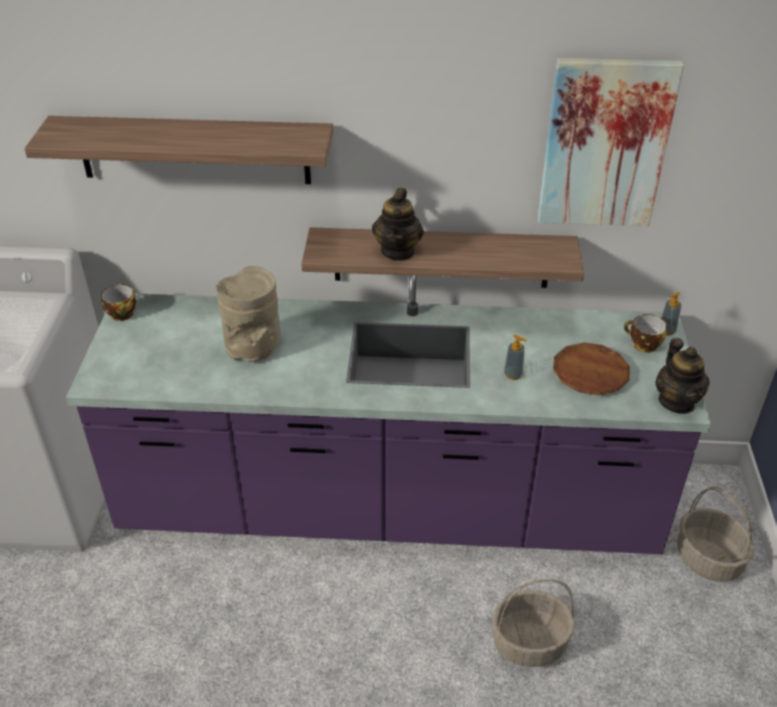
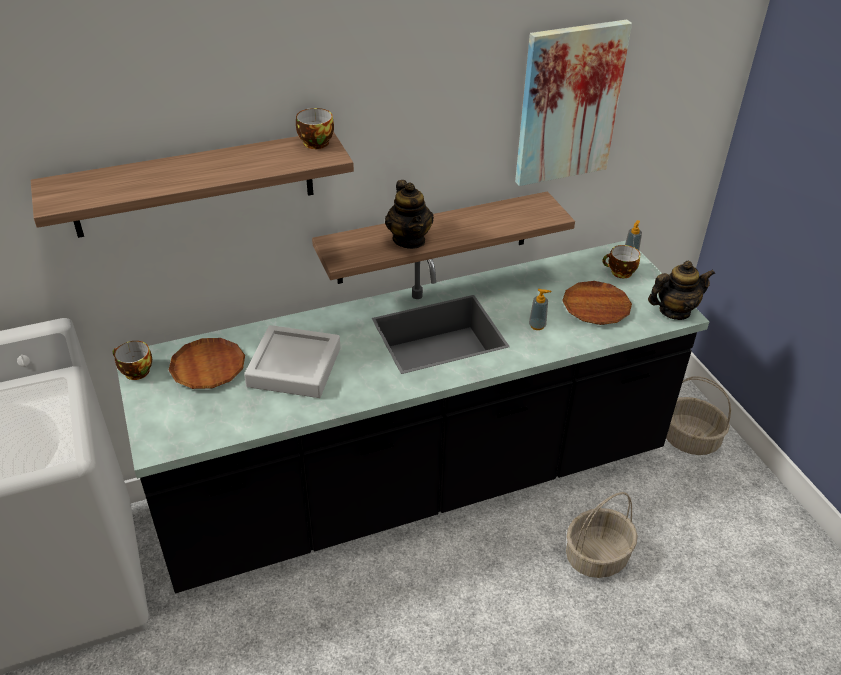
camera: 25 degrees left, 0 degrees up
(181, 327) = (208, 367): none -> brown plate
(254, 348) = (294, 367): beige vase -> grey tray
(304, 131) = (314, 142): none -> cup
(388, 508) = (417, 484): purple counter -> black counter
(677, 401) = (674, 311): teapot -> teapot turned 75 degrees counterclockwise

